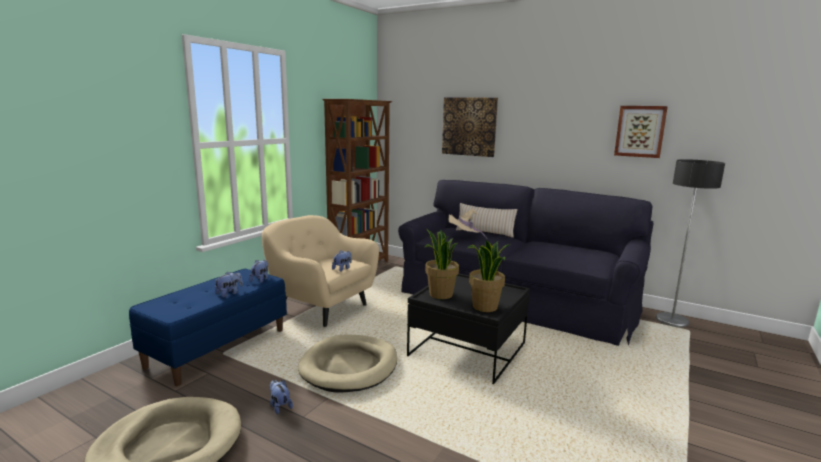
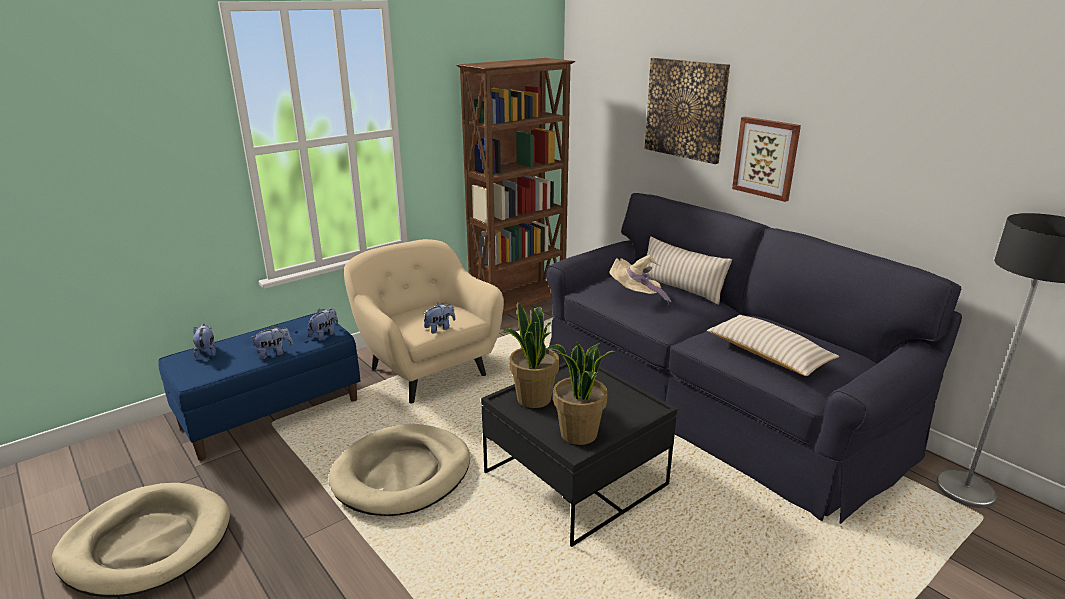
camera: 20 degrees right, 10 degrees up
(279, 406) = (287, 516): plush toy -> plush toy (207, 352)
(563, 255) = (768, 355): none -> beige pillow
(640, 131) = (961, 148): picture -> picture (766, 158)

